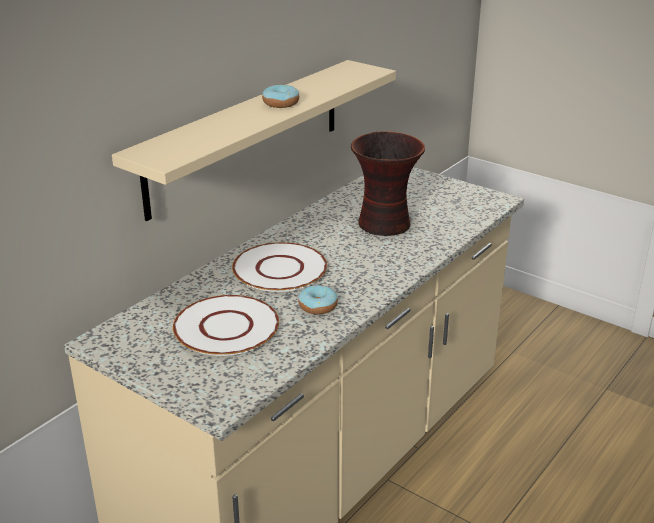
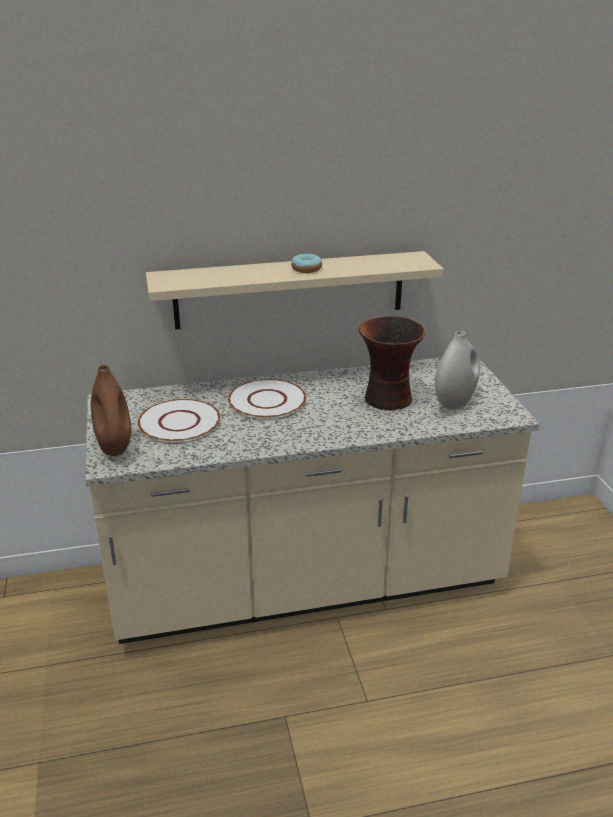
camera: 40 degrees right, 0 degrees up
(197, 382) = (115, 446): none -> brown vase
(318, 306) = (251, 434): donut -> none
(440, 206) = (454, 402): none -> white vase

